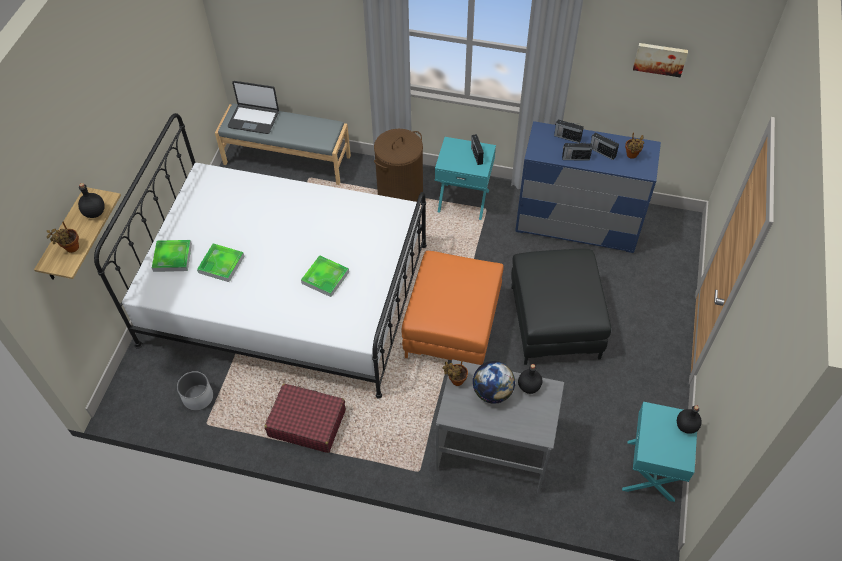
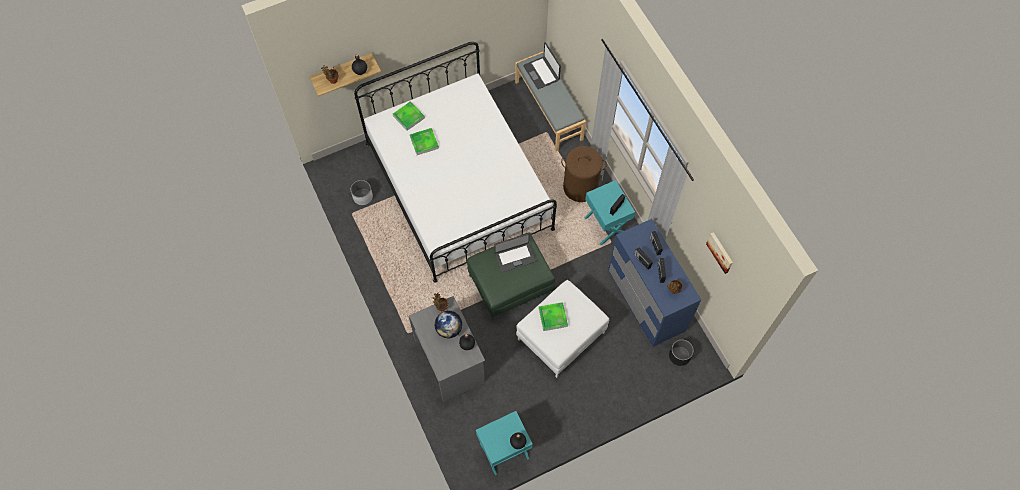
camera: 50 degrees right, 10 degrees up
(307, 423) = (391, 258): red suitcase -> none
(325, 278) = (459, 197): tray -> tray (553, 317)
(446, 279) = (515, 257): none -> laptop
(452, 326) = (510, 284): orange ottoman -> green ottoman
(554, 322) = (561, 336): black ottoman -> white ottoman
(660, 238) = (679, 355): none -> black planter

